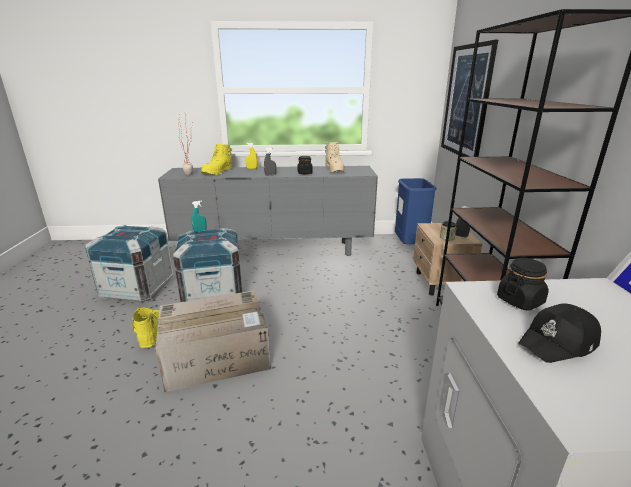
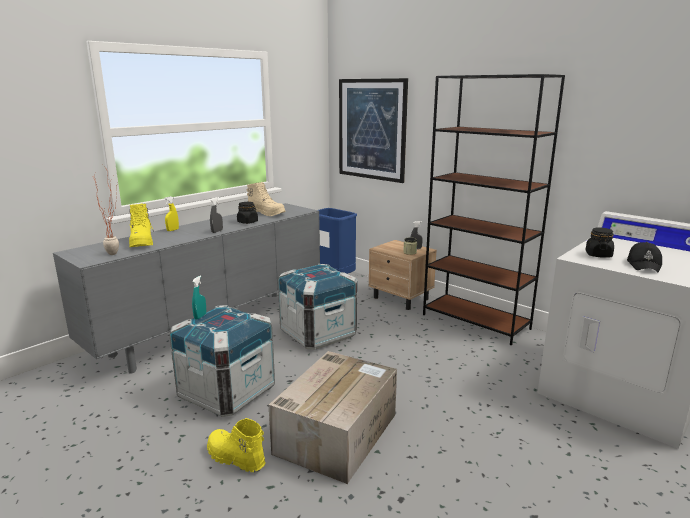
camera: 45 degrees left, 5 degrees down
(138, 288) = (116, 435): crate -> crate (318, 334)

